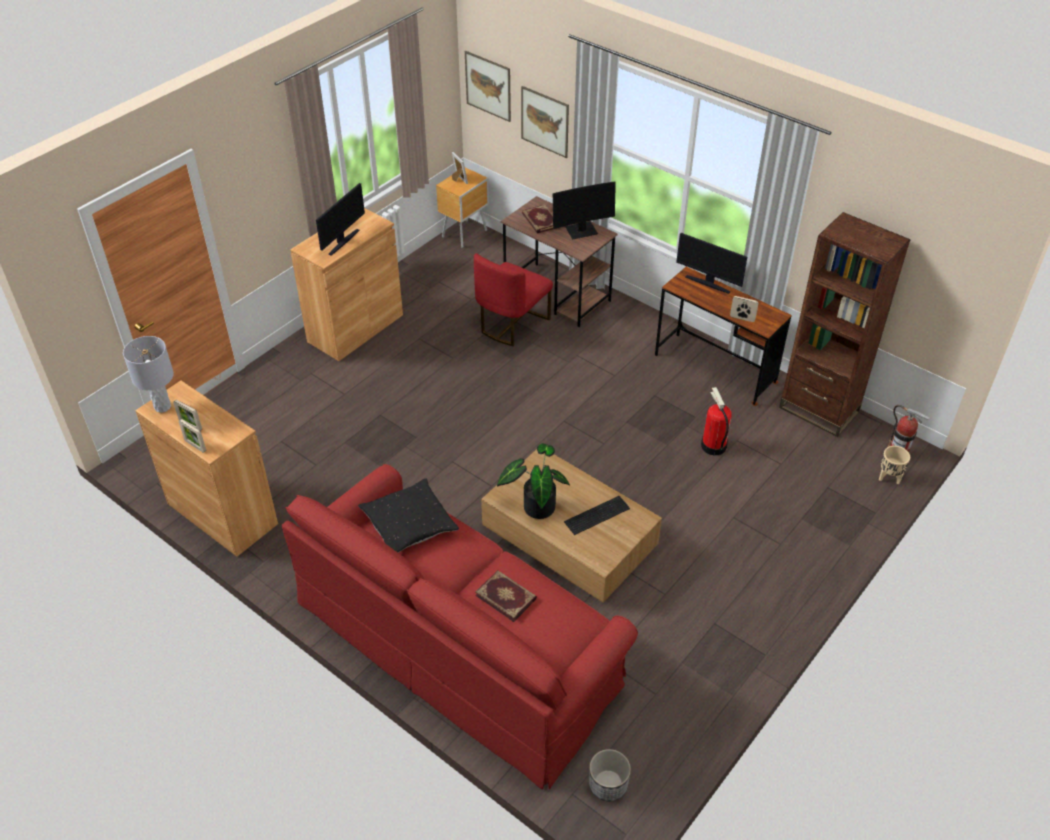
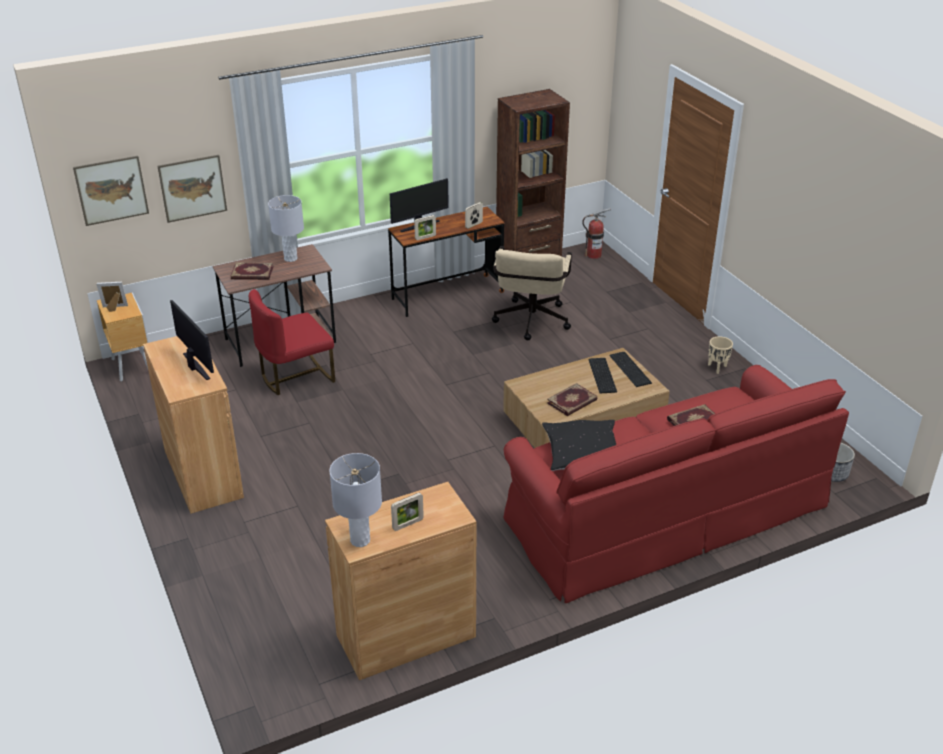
camera: 65 degrees left, 10 degrees down
(195, 446) = (442, 526): picture frame -> picture frame (425, 237)
(512, 324) = (296, 376): red chair -> red chair turned 90 degrees clockwise
(536, 505) = (572, 402): potted plant -> book
(581, 231) = (290, 258): monitor -> grey table lamp
(622, 534) = (629, 370): none -> keyboard
(713, 446) = (530, 323): fire extinguisher -> beige office chair
(889, 478) = (614, 266): beige planter -> beige planter (717, 368)

